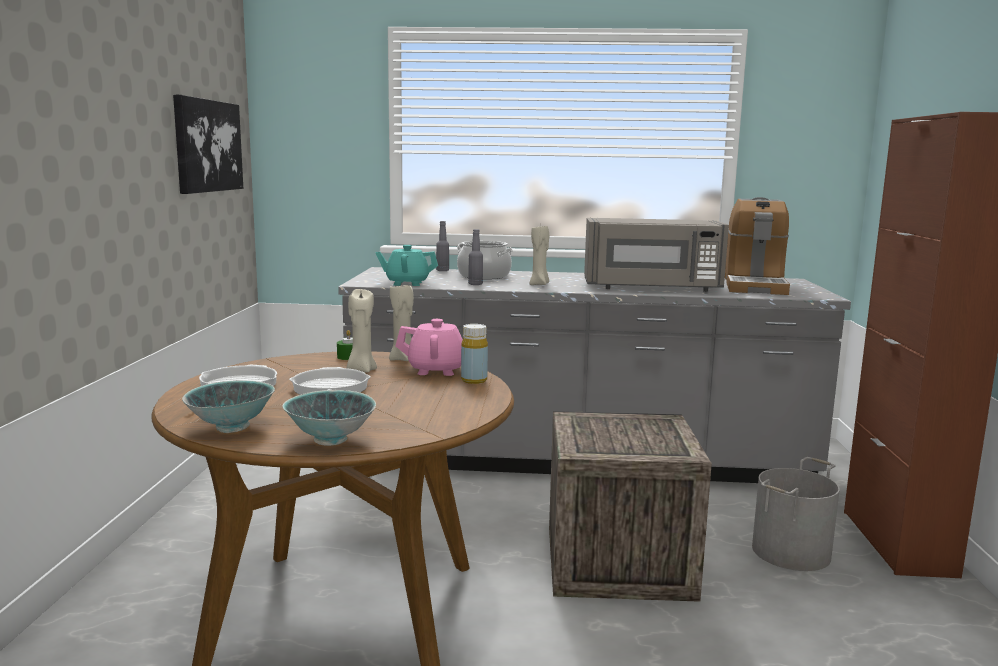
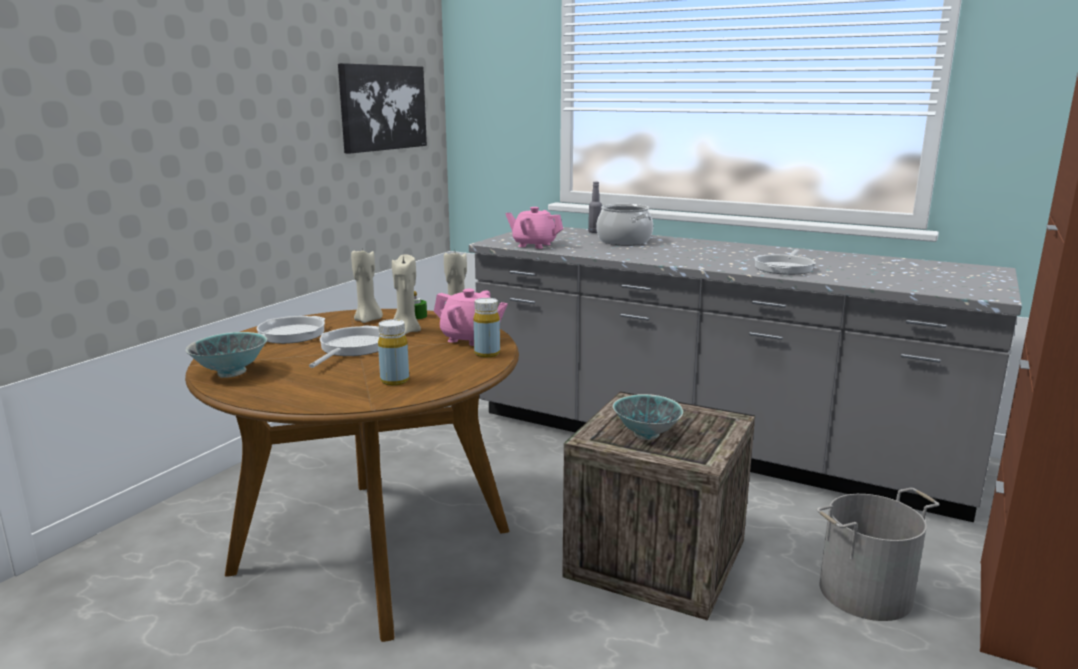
camera: 25 degrees right, 5 degrees up
(330, 440) = (282, 396): bowl -> bowl (646, 435)
(407, 283) = (534, 245): turquoise teapot -> pink teapot
(424, 412) = (395, 381): none -> yellow bottle
(475, 284) = (598, 250): grey bottle -> none
(539, 284) = (664, 255): beige candle -> beige candle (368, 320)
(652, 288) = (784, 267): grey microwave -> frying pan
(754, 285) = (922, 273): coffee machine -> none

